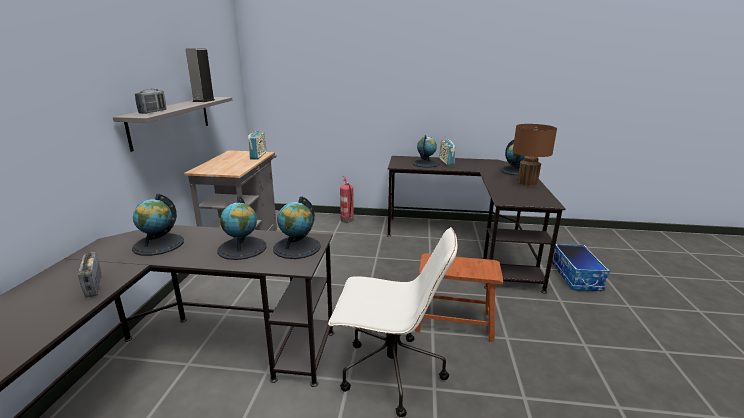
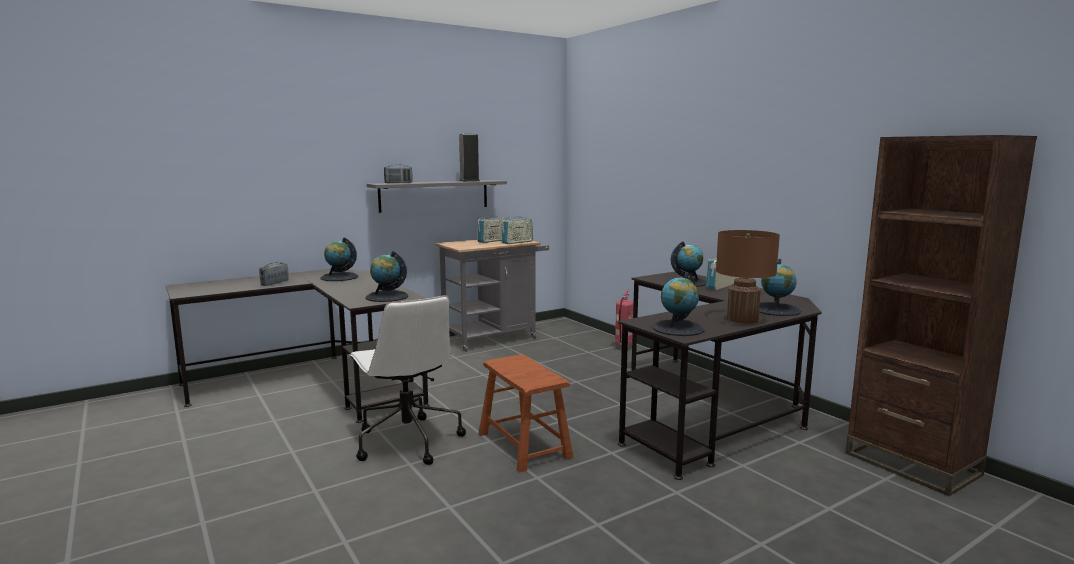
camera: 50 degrees right, 10 degrees down
(232, 159) = (492, 241): none -> radio
(242, 248) = (364, 289): globe -> globe (678, 328)
(571, 234) = (911, 464): none -> brown bookcase
(576, 277) = (769, 492): storage box -> none

